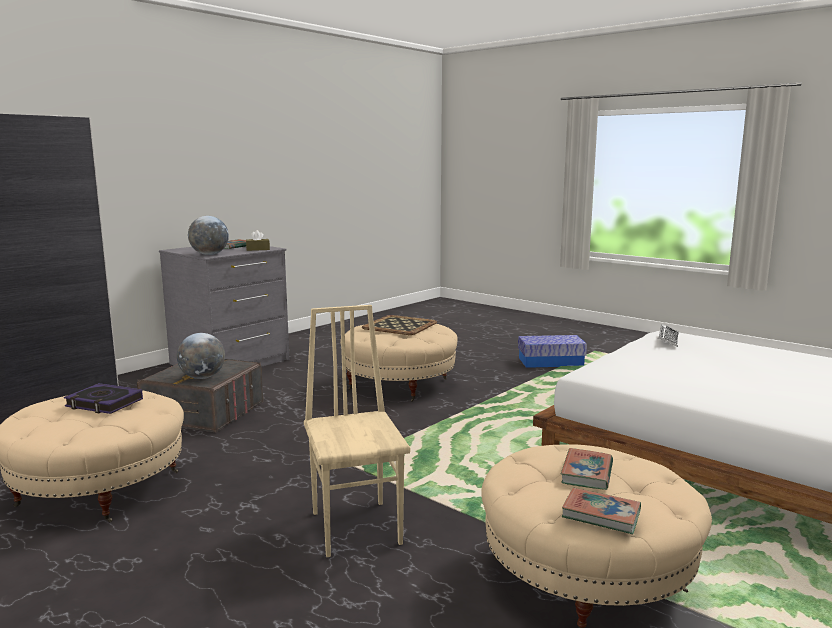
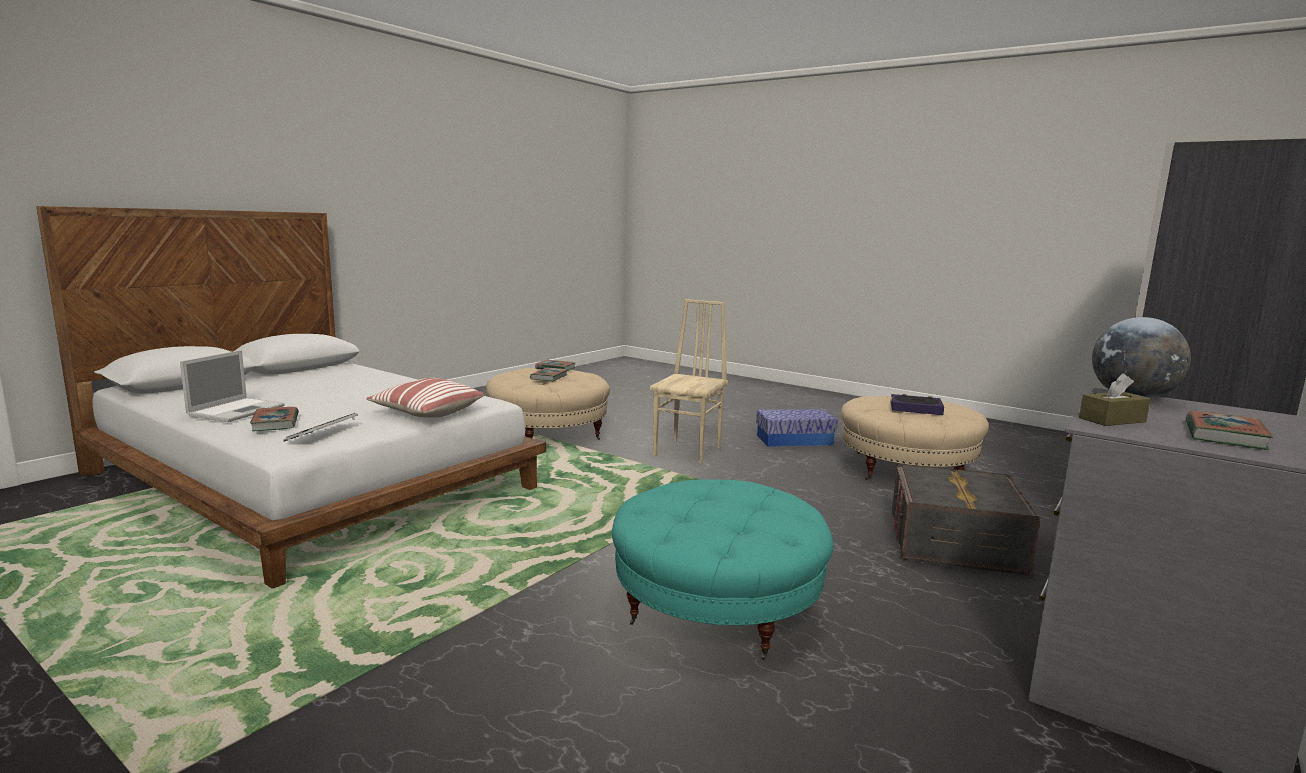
camera: 175 degrees right, 0 degrees up
(202, 377) = (938, 477): globe -> none
(357, 527) = (689, 451): beige chair -> beige chair turned 135 degrees counterclockwise
(399, 384) = (717, 607): beige ottoman -> turquoise ottoman
(400, 325) = (724, 518): tray -> none
(551, 362) = (355, 707): storage box -> storage box (794, 440)
(629, 360) = (426, 412): none -> pillow
(717, 343) = (275, 423): none -> book
(785, 356) = (238, 410): none -> laptop

